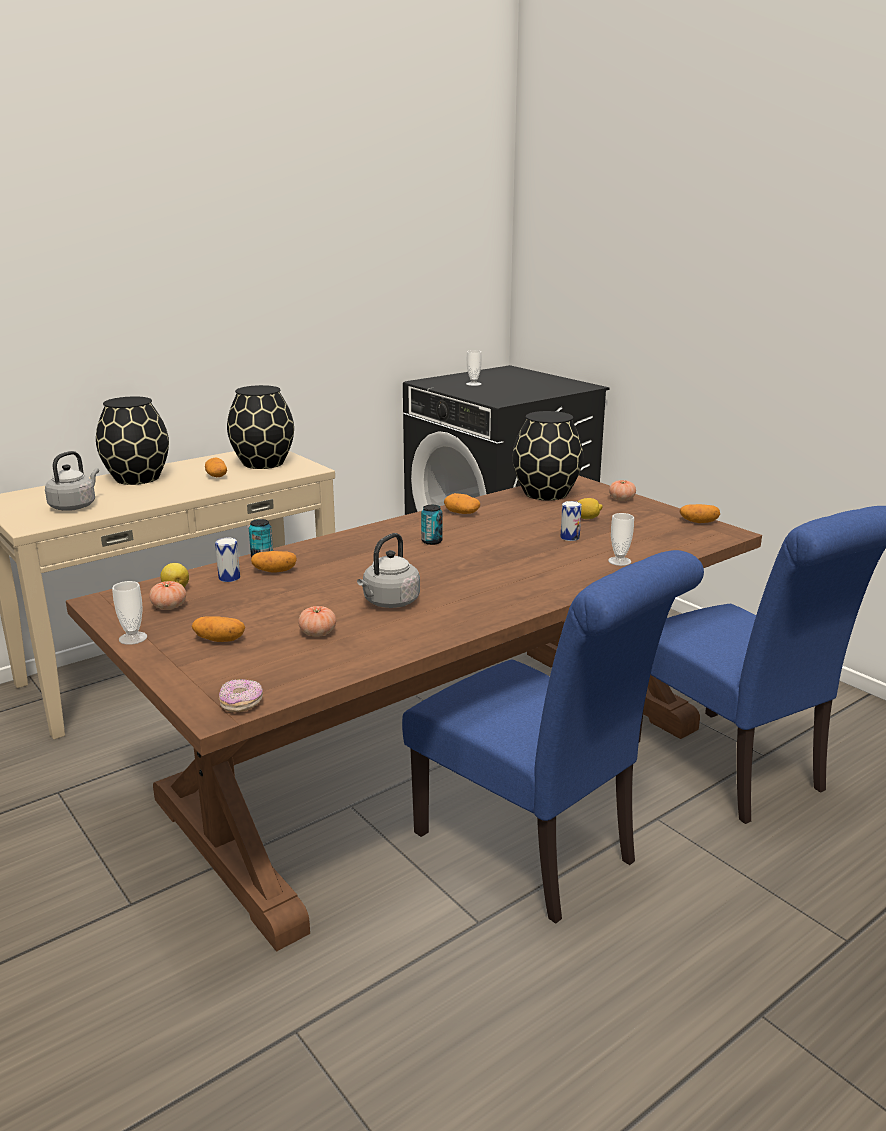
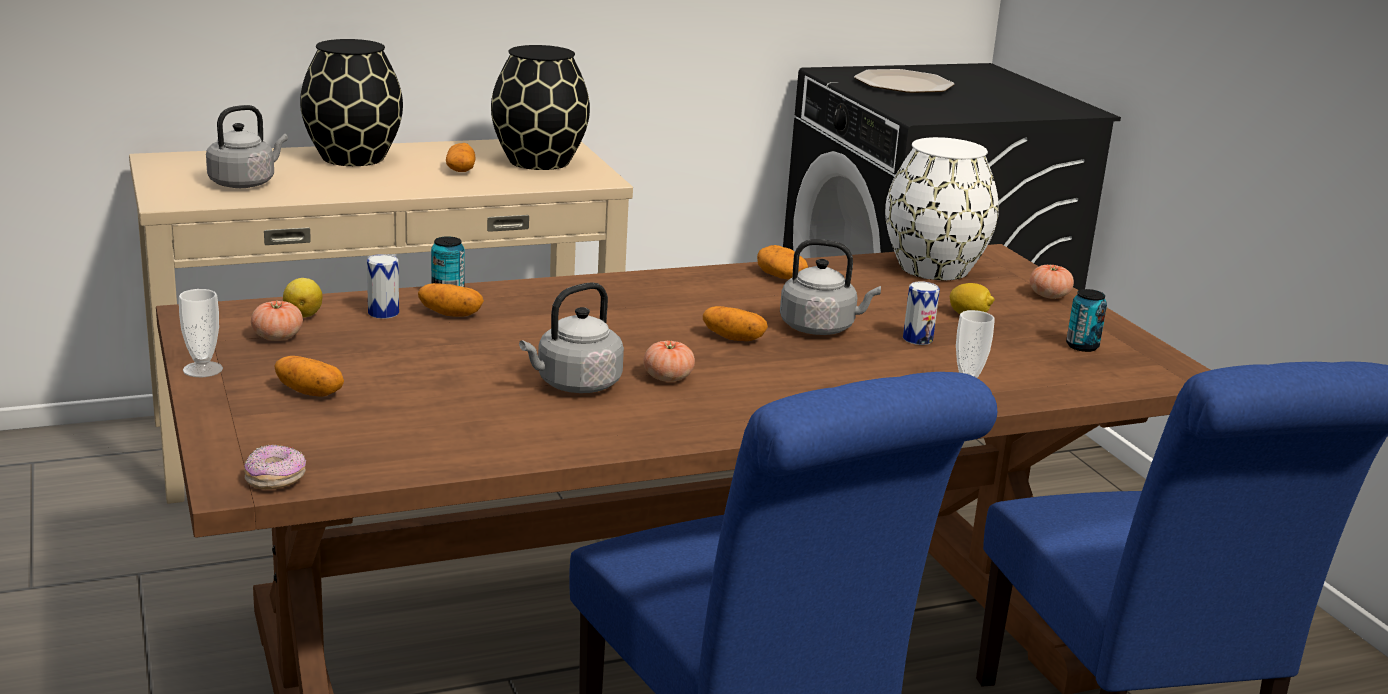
camera: 15 degrees right, 0 degrees up
(318, 633) = (445, 408): tomato -> tomato (668, 378)
(432, 541) = (703, 310): can -> can (1082, 346)
(473, 384) = (904, 84): cup -> plate
(510, 540) = (821, 328): none -> grey kettle
(546, 493) = (935, 268): black vase -> white vase
(698, 522) = (1147, 350): potato -> potato (733, 338)

